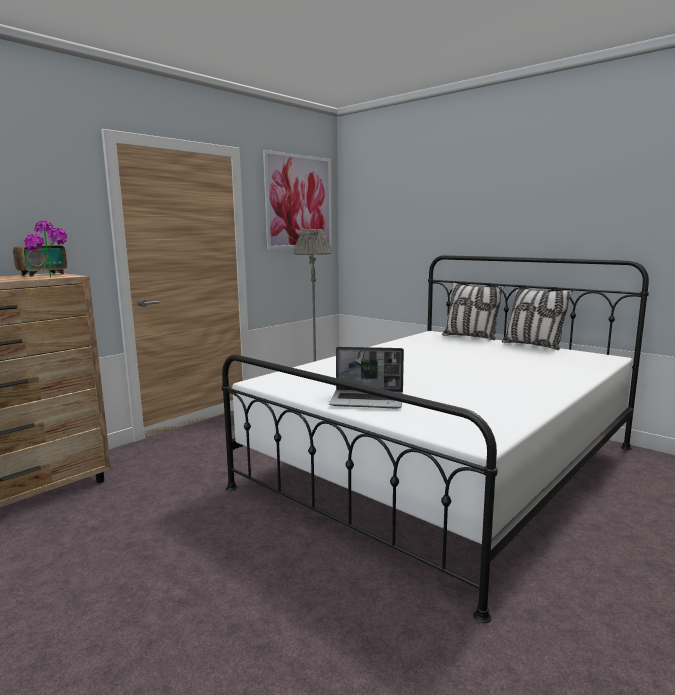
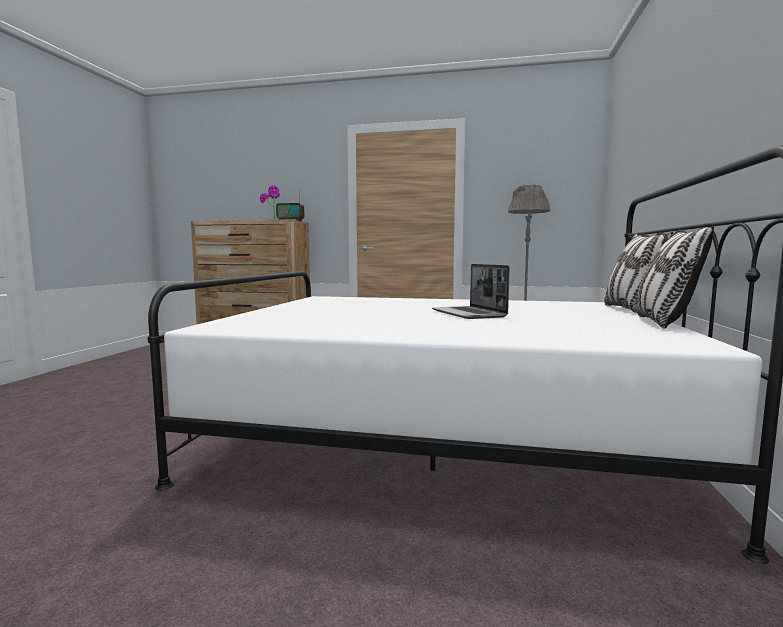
camera: 60 degrees right, 5 degrees down
(299, 202) = (540, 161): picture -> none
(368, 400) = (298, 309): laptop -> laptop (469, 314)

